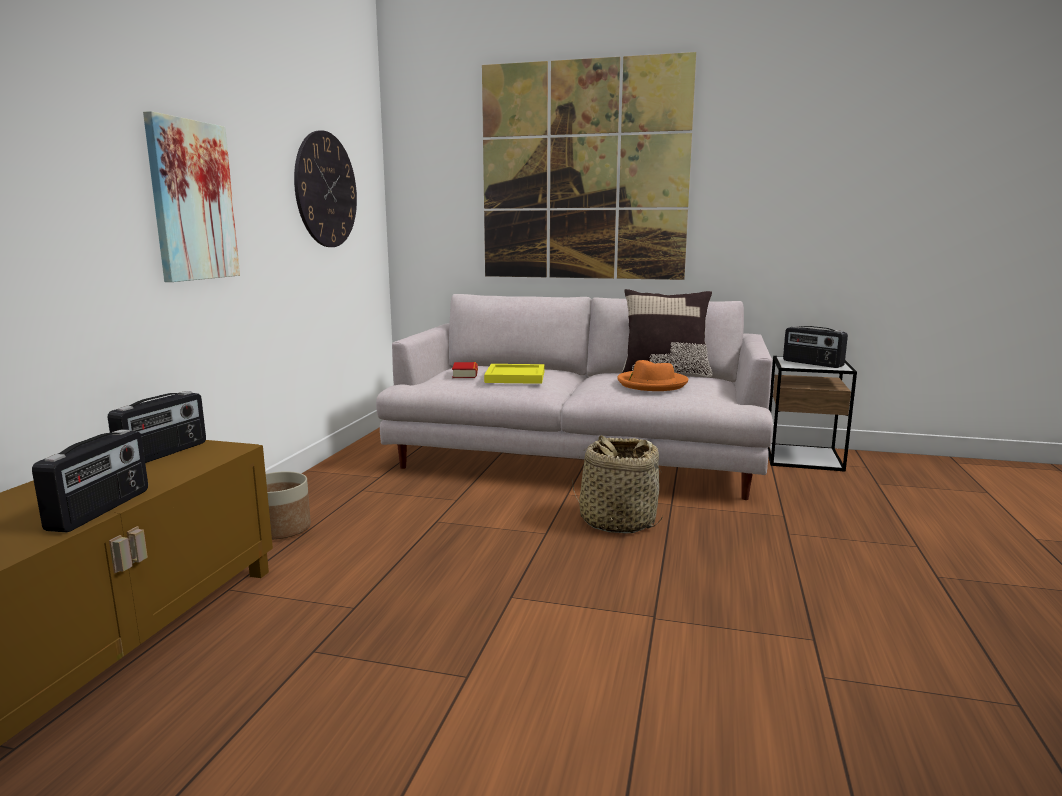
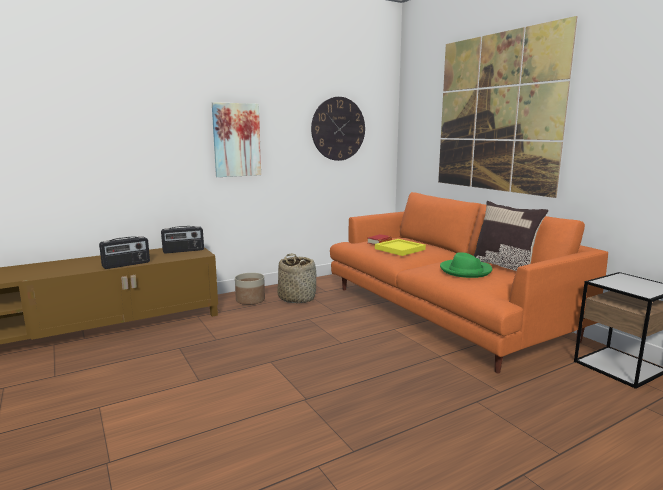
camera: 45 degrees right, 0 degrees up
(578, 457) = (444, 312): white sofa -> orange sofa
(617, 521) = (388, 352): basket -> basket (297, 298)
(651, 384) = (465, 271): orange hat -> green hat
(812, 363) = (630, 285): radio -> none

